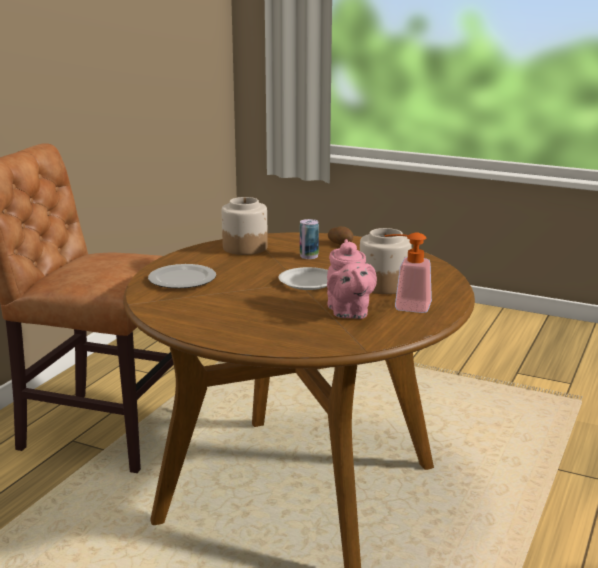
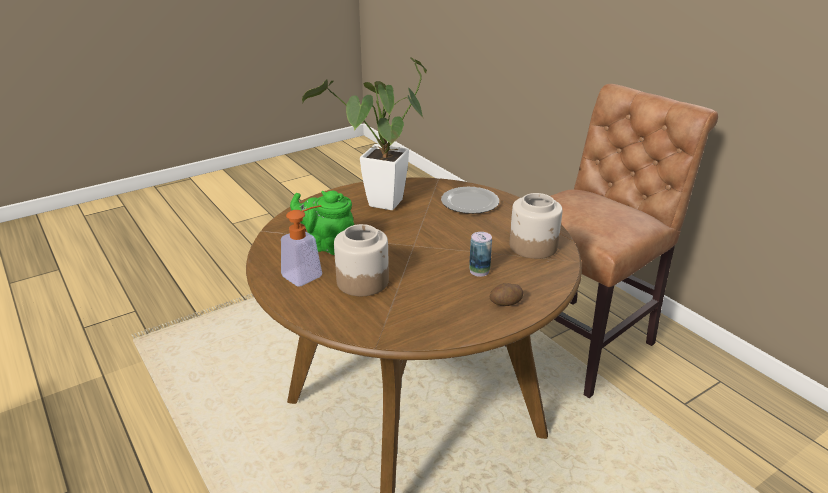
camera: 120 degrees right, 10 degrees up
(237, 311) = (381, 207): none -> potted plant
(308, 282) = (409, 249): white plate -> none
(348, 313) = (327, 245): pink teapot -> green teapot

